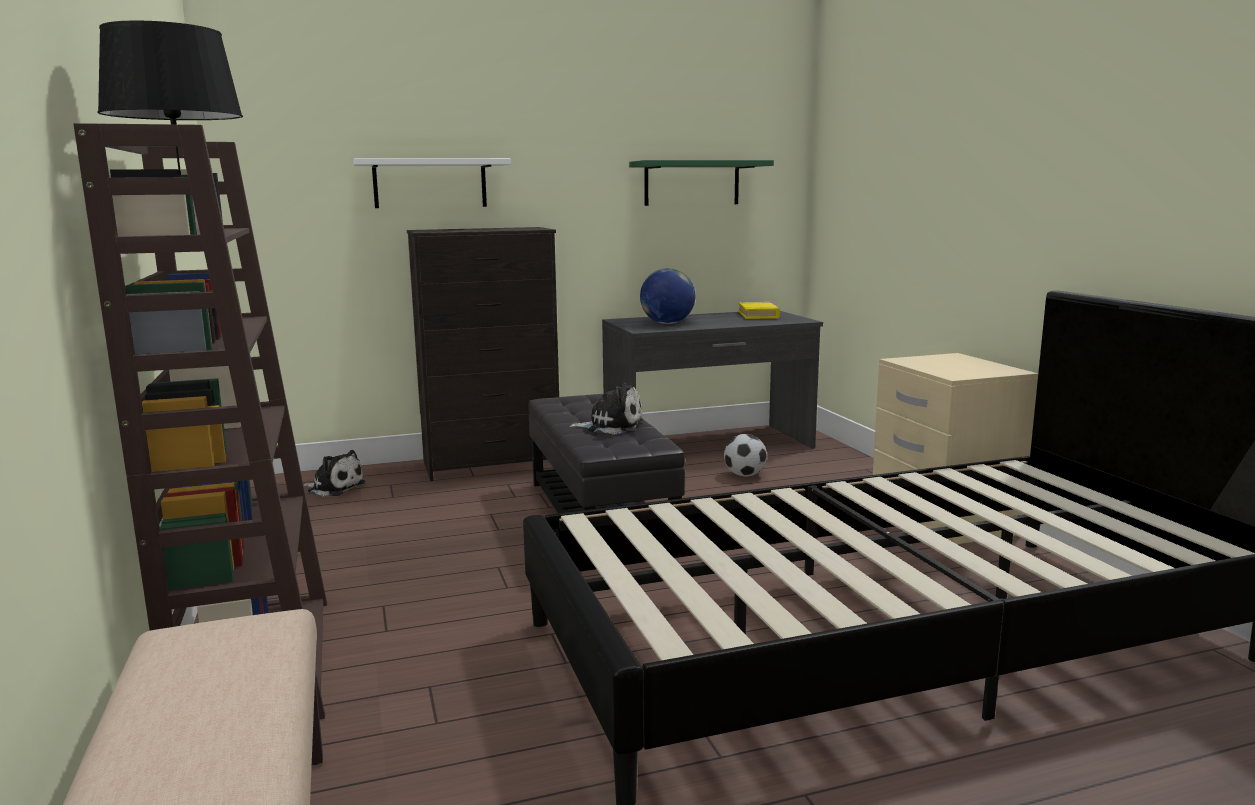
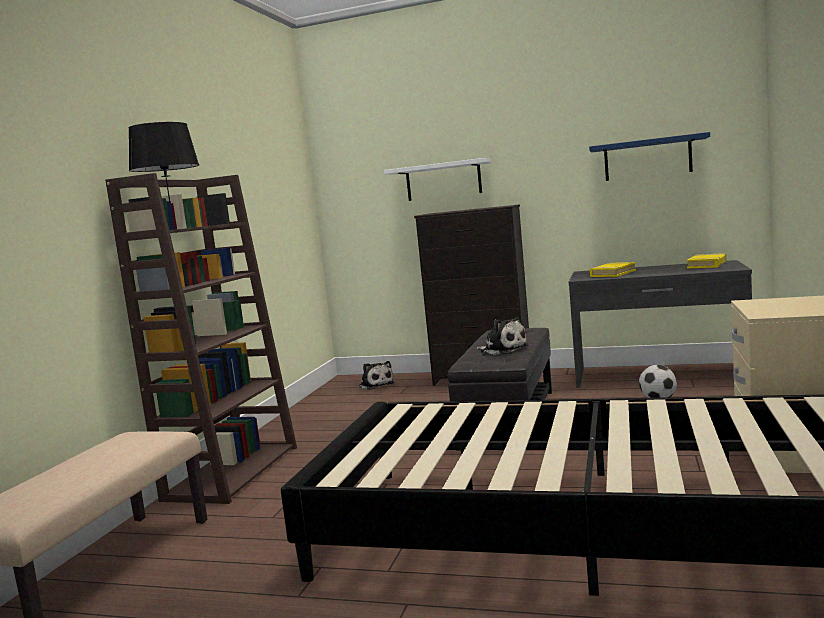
camera: 35 degrees right, 5 degrees down
(667, 323) = (612, 273): globe -> yellow book
(692, 183) = (647, 159): green shelf -> blue shelf

